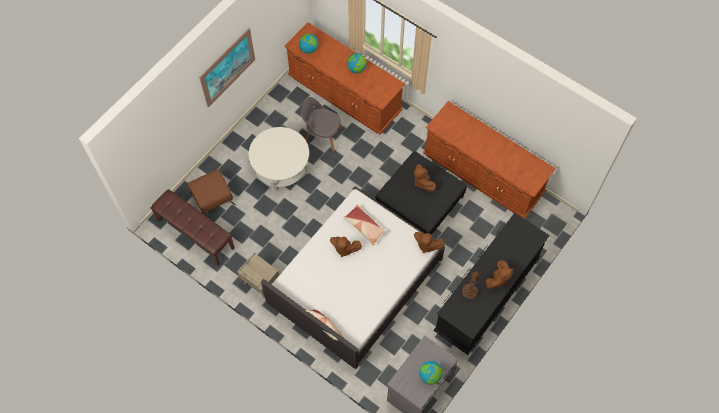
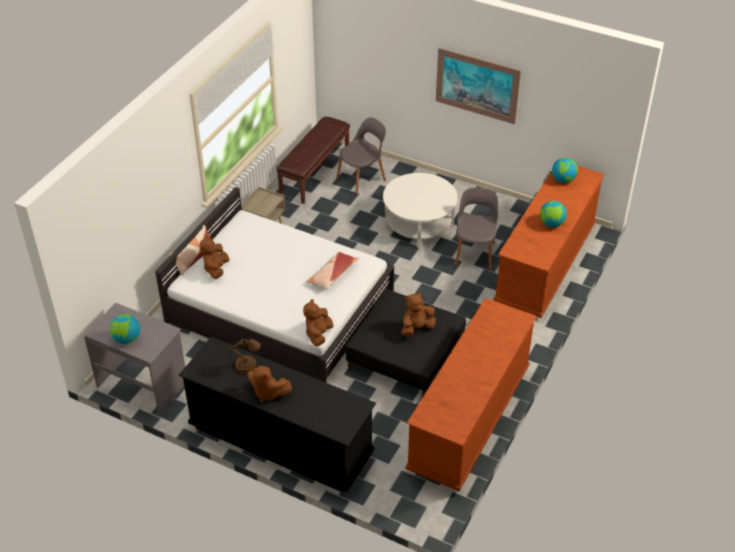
camera: 80 degrees right, 20 degrees down
(213, 198) = (362, 178): brown ottoman -> grey chair
(344, 248) = (299, 261): brown plush toy -> brown plush toy (216, 269)

